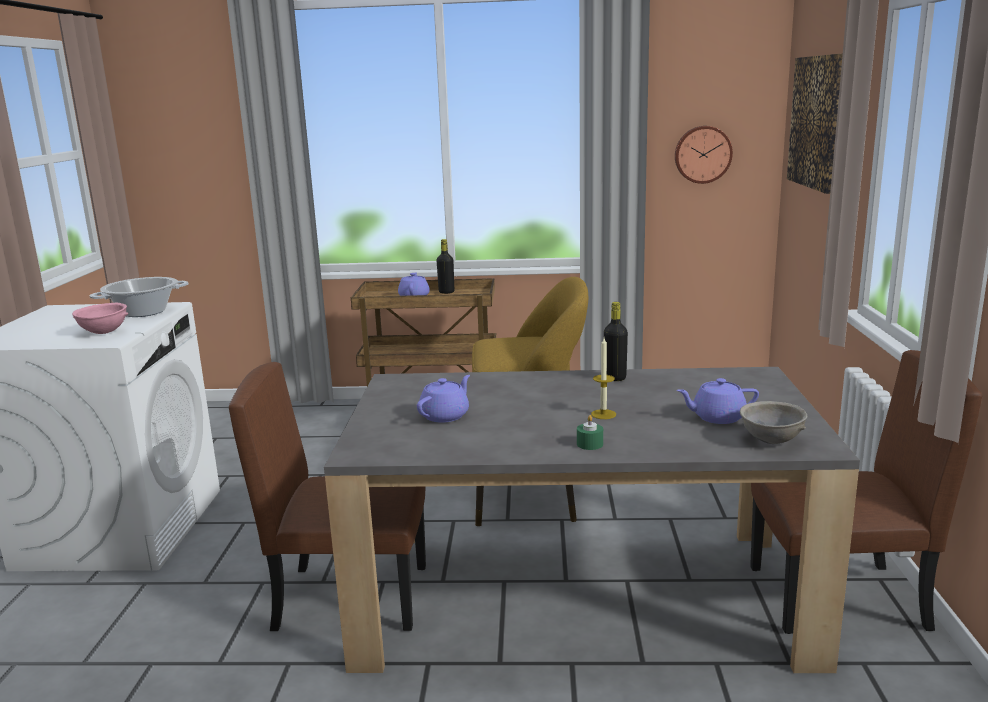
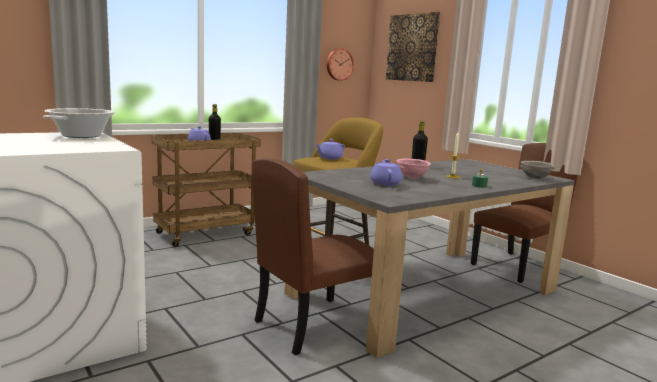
camera: 40 degrees left, 5 degrees down
(104, 333) = (91, 144): pink bowl -> pink bowl (412, 177)
(717, 417) = (496, 174): purple teapot -> purple teapot (329, 158)

